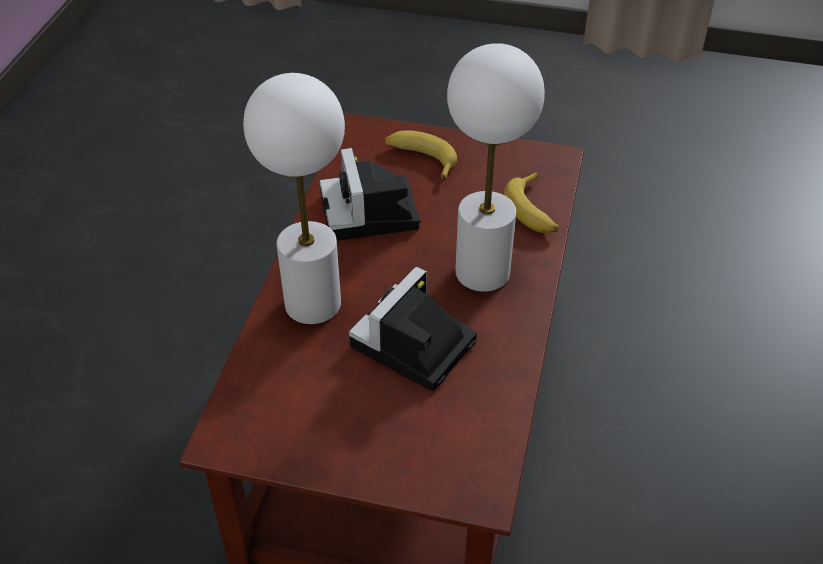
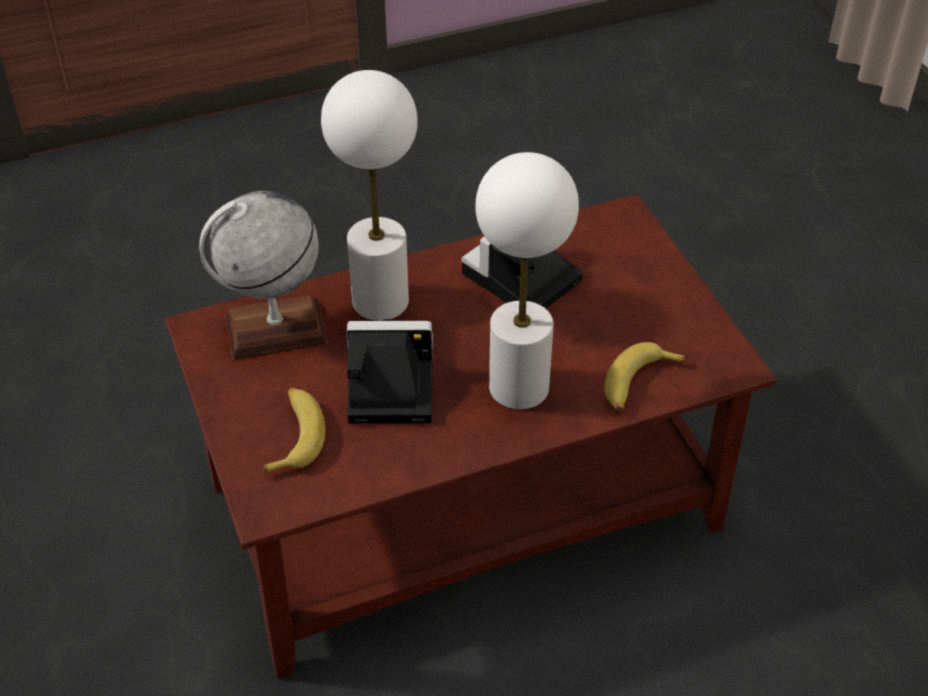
camera: 55 degrees right, 0 degrees up
(277, 387) = (275, 329): none -> globe
(420, 159) = (626, 273): banana -> banana (294, 435)

